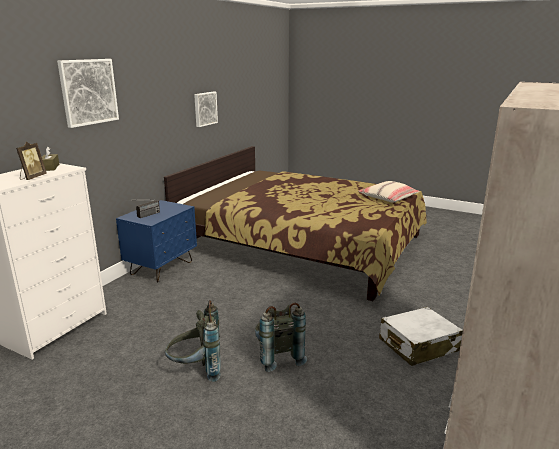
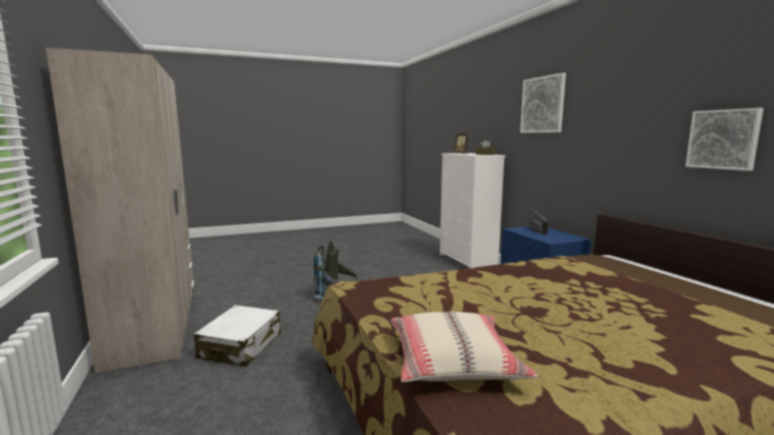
camera: 130 degrees right, 10 degrees down
(196, 371) = (366, 278): grey backpack -> none

